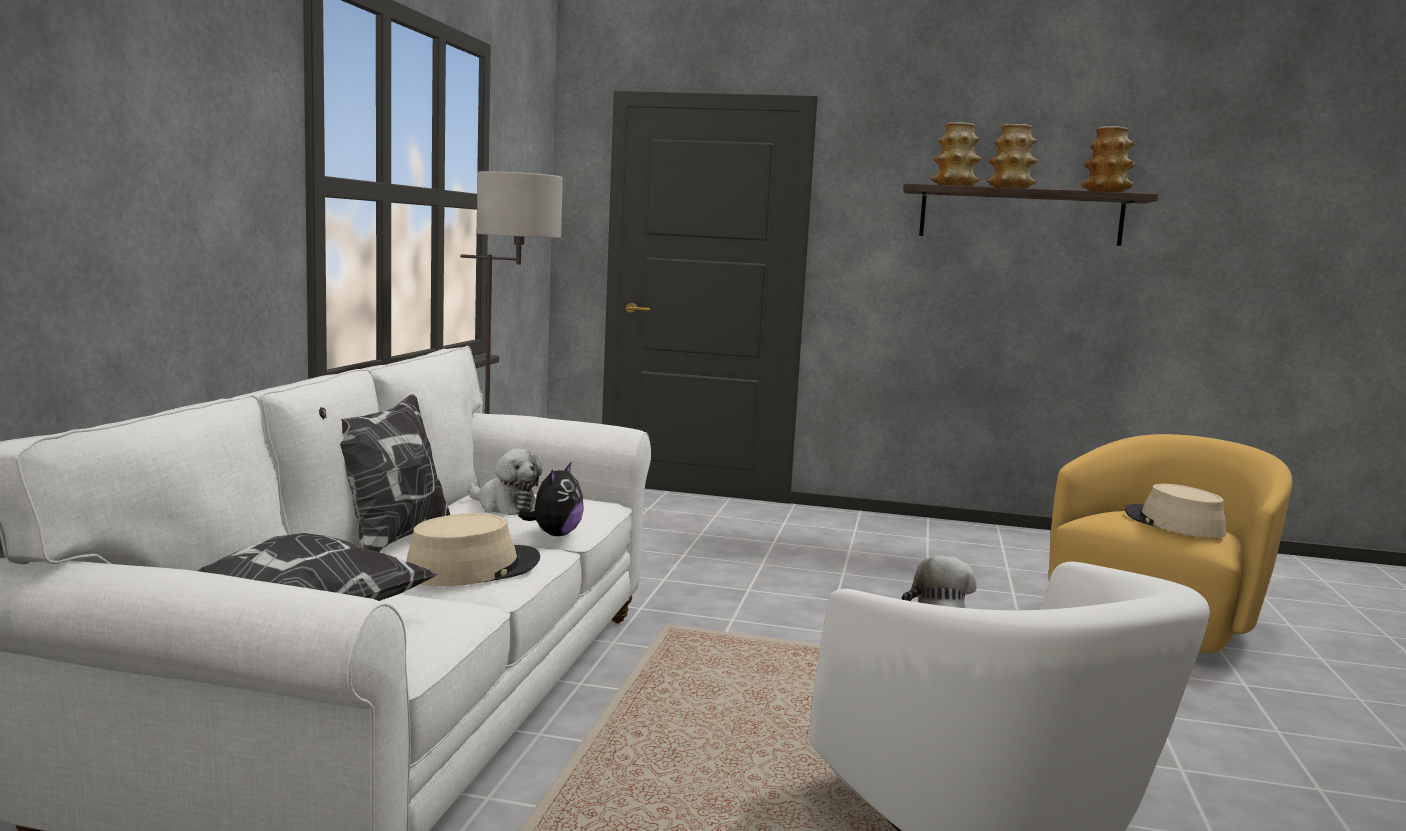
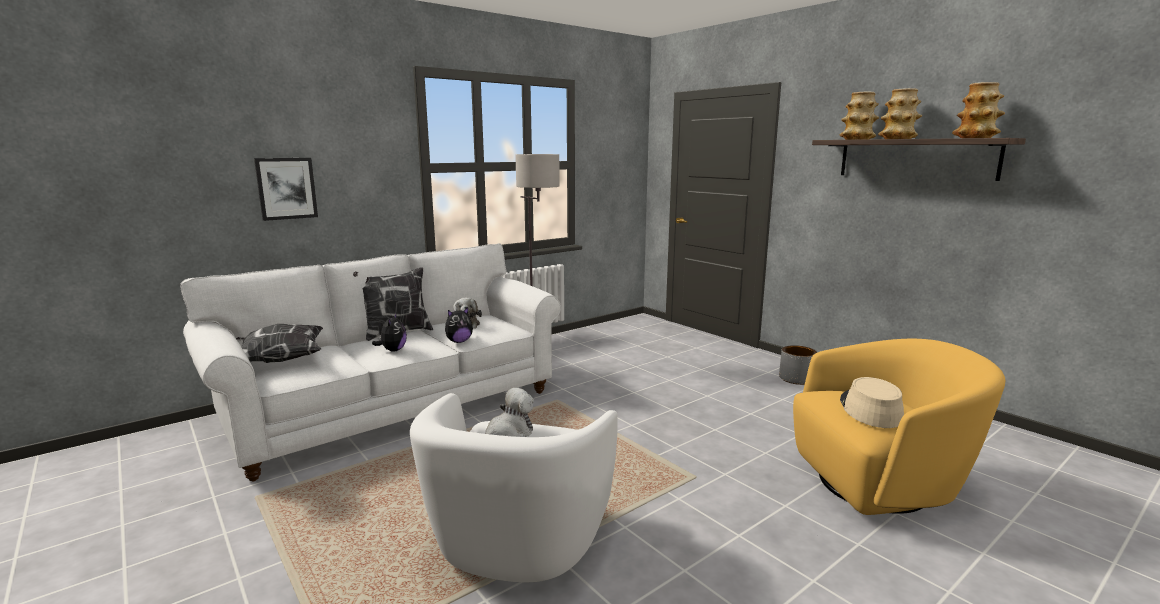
camera: 40 degrees right, 5 degrees up
(100, 208) = (286, 188): none -> picture
(473, 568) = (393, 350): beige hat -> plush toy
(898, 532) = (796, 379): none -> grey planter

